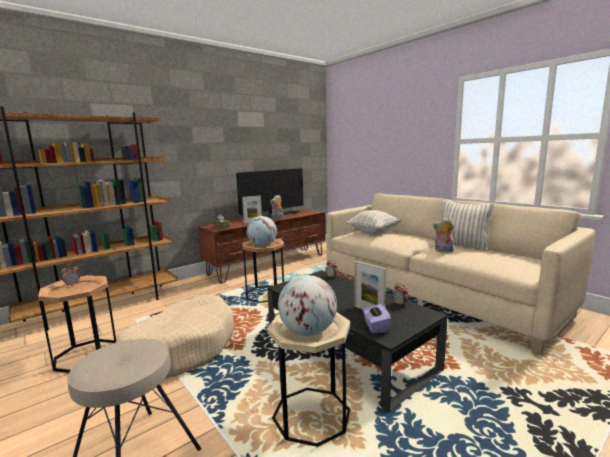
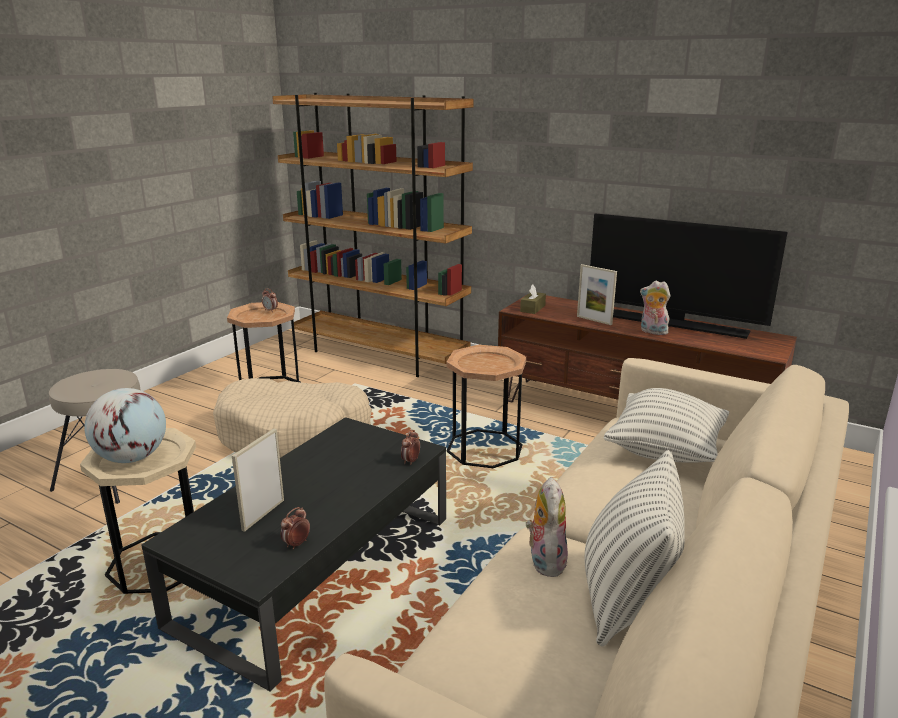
camera: 70 degrees right, 10 degrees up
(262, 245) = (485, 363): globe -> none
(375, 327) = (207, 526): purple tissue box -> none

